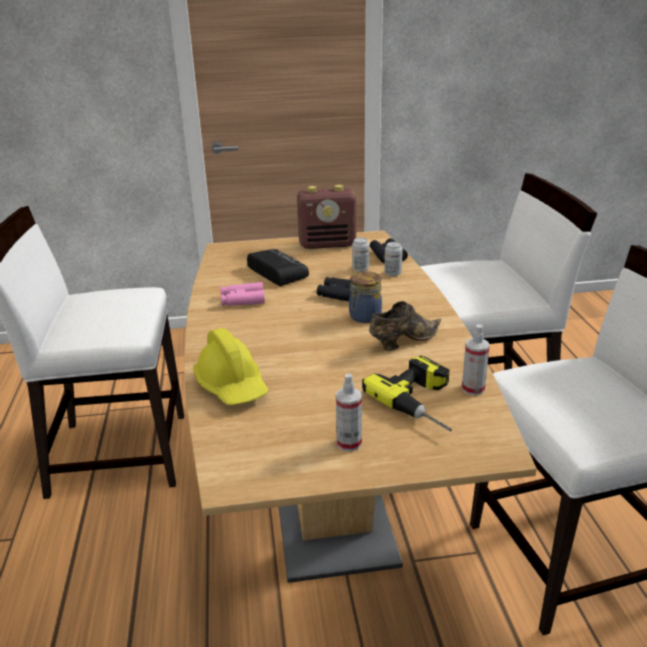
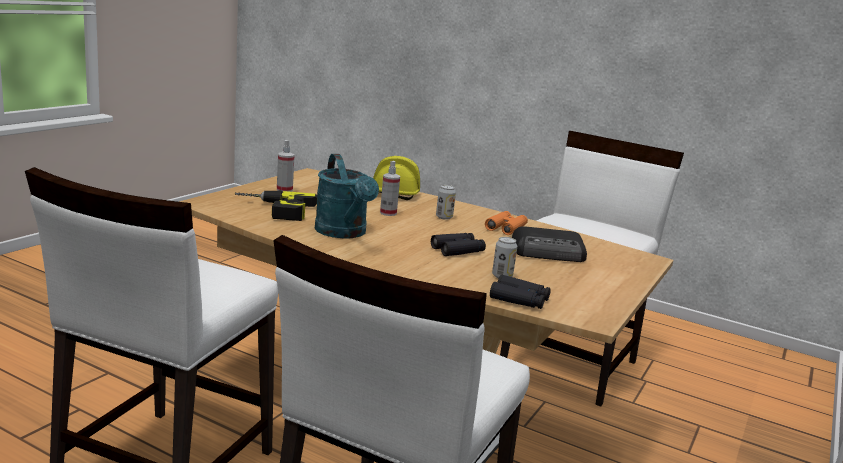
camera: 125 degrees right, 10 degrees down
(242, 300) = (506, 228): pink binoculars -> orange binoculars
(327, 244) = (598, 292): radio -> none
(364, 317) = (403, 240): jar -> none
(393, 273) = (467, 281): can -> can (444, 217)
(403, 342) = (344, 233): brown shoe -> turquoise watering can
(473, 389) = (253, 221): spray bottle -> spray bottle (388, 213)

